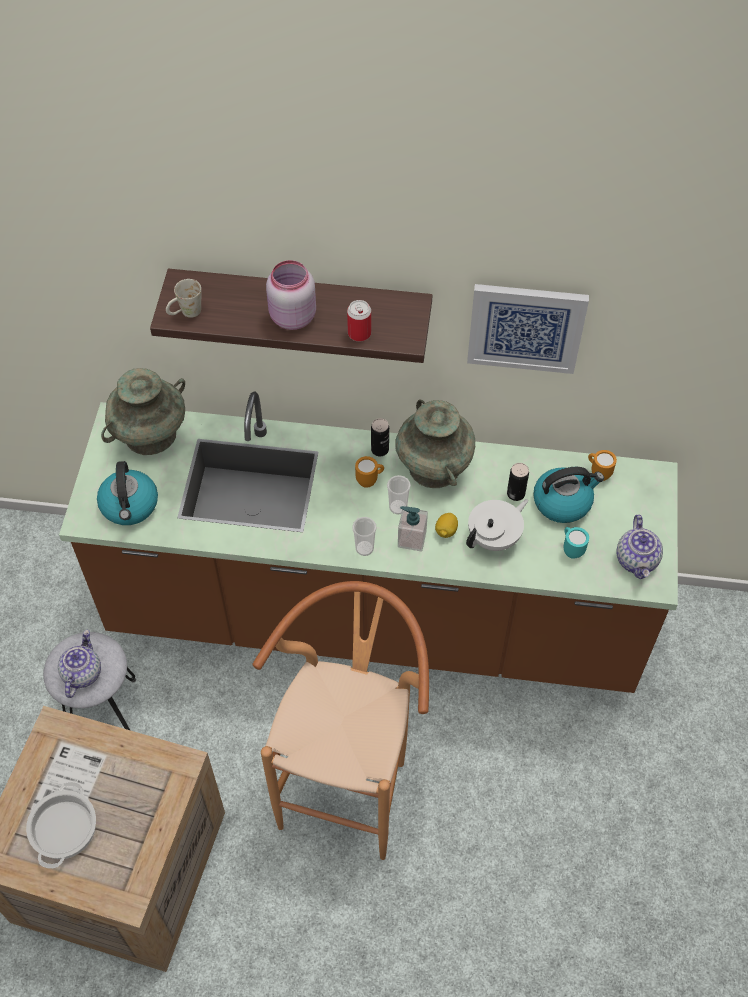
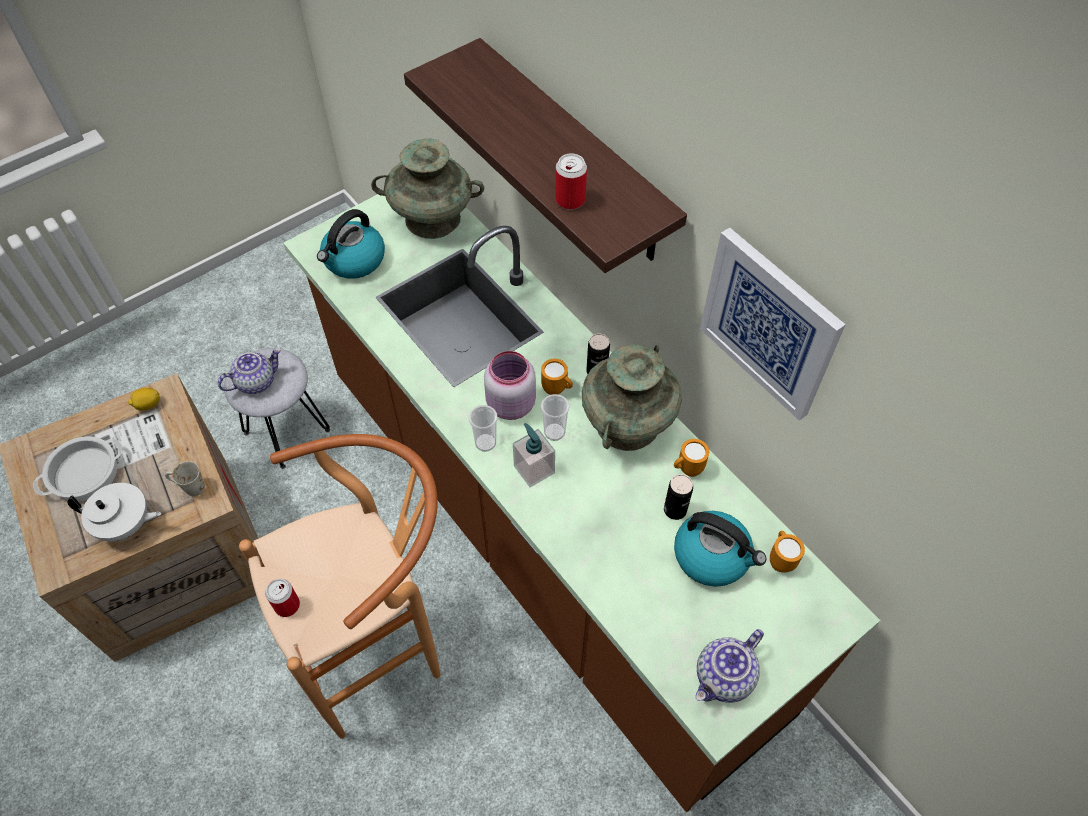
camera: 45 degrees right, 0 degrees up
(185, 313) = (445, 81): white mug -> white mug (189, 487)
(291, 317) = (527, 144): pink jar -> pink jar (509, 403)
(333, 762) = (287, 605): none -> can
(446, 531) = (572, 488): lemon -> lemon (148, 405)
(494, 538) = (608, 532): white teapot -> white teapot (126, 525)
(497, 465) = (687, 470): none -> orange mug
(571, 549) = (669, 607): turquoise mug -> none

